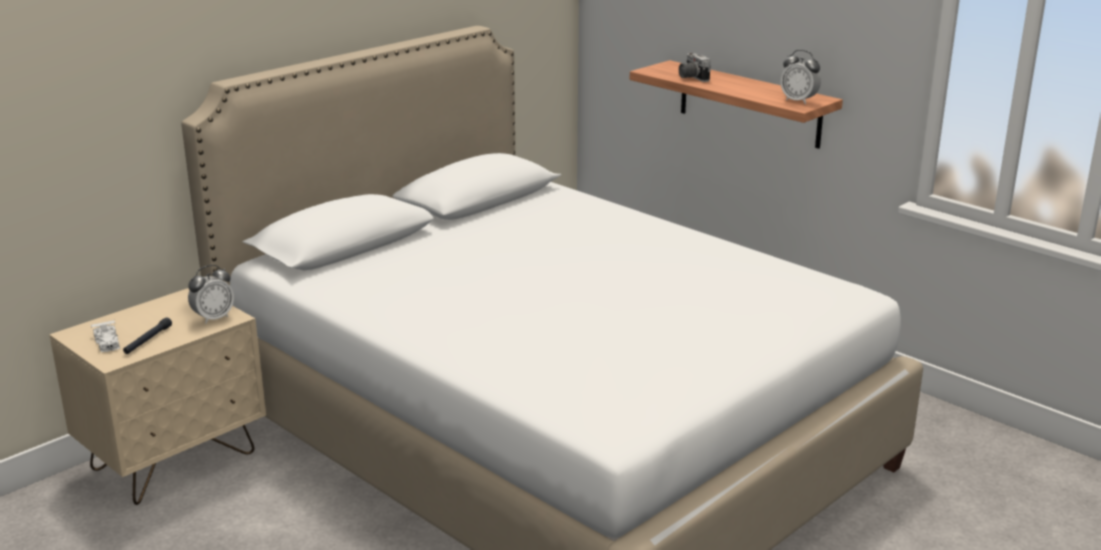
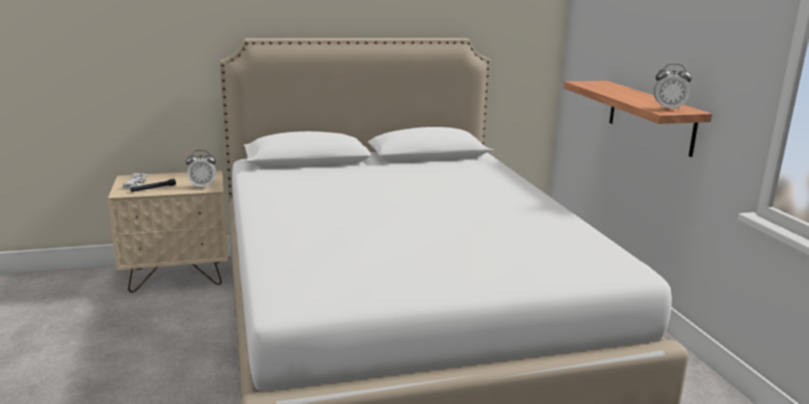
camera: 30 degrees right, 5 degrees down
(691, 77) = (604, 89): camera -> none
(798, 101) = (668, 109): alarm clock -> alarm clock turned 60 degrees counterclockwise

